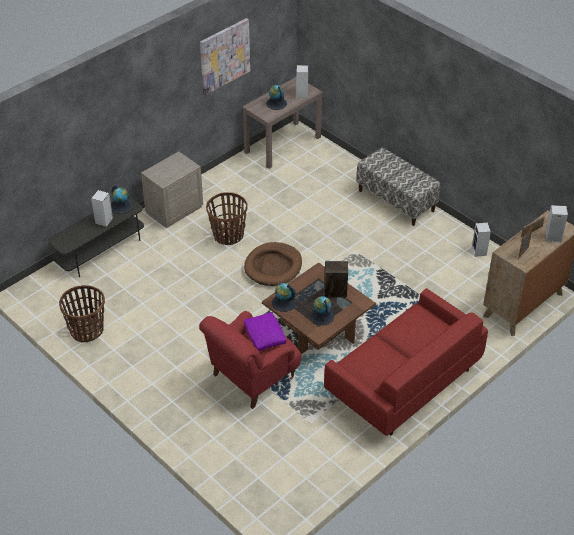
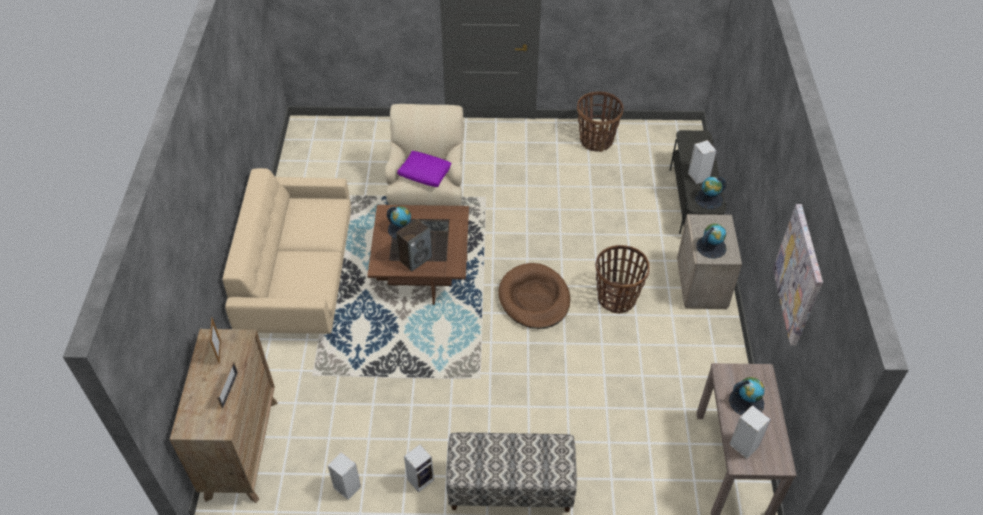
camera: 135 degrees right, 5 degrees up
(252, 377) = (428, 195): red armchair -> beige armchair
(283, 303) = (448, 217): globe -> globe (711, 247)
(403, 381) = (299, 277): red sofa -> beige sofa
(552, 237) = (198, 400): speaker -> speaker (421, 479)

